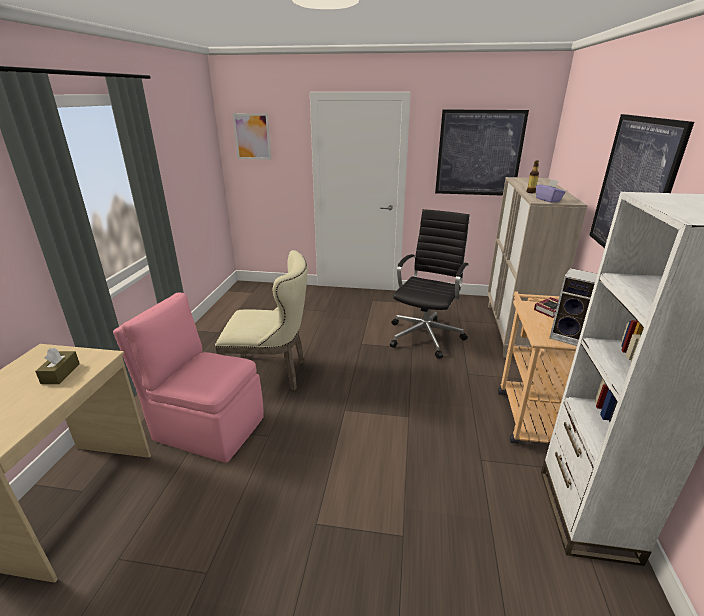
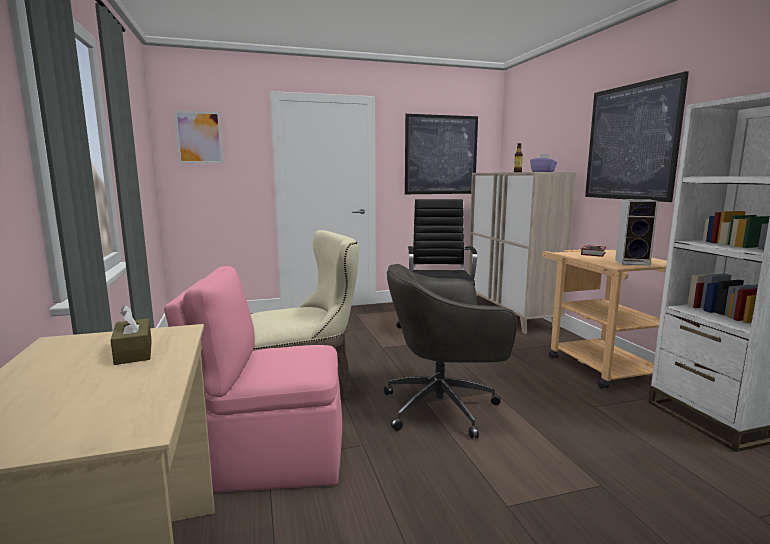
camera: 25 degrees left, 15 degrees down
(353, 420) = (443, 407): none -> grey office chair

